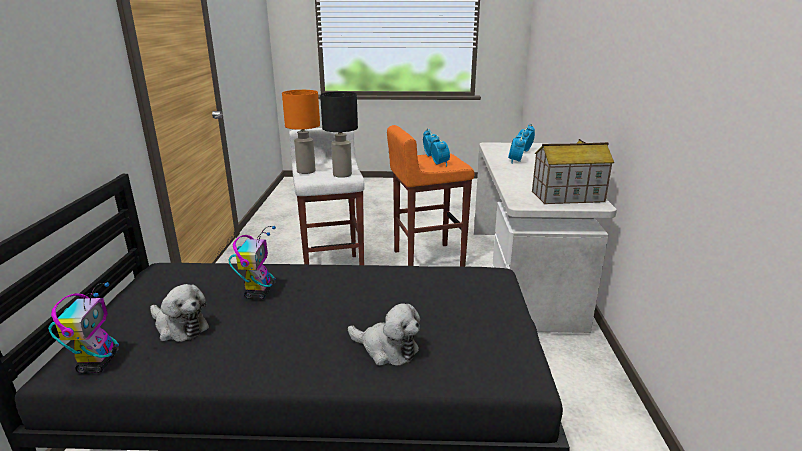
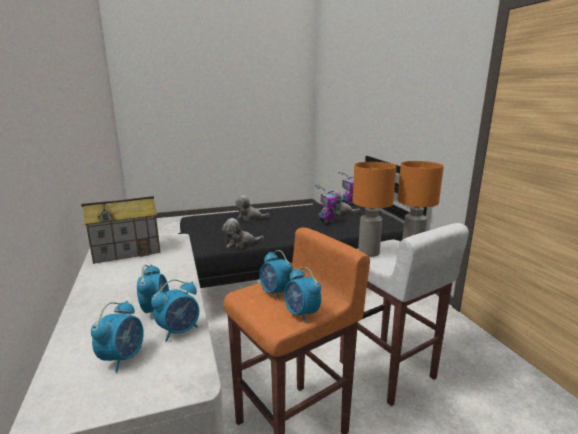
camera: 160 degrees right, 5 degrees down
(341, 175) = (369, 252): black table lamp -> orange table lamp
(435, 274) = (240, 243): none -> plush toy
(499, 154) = (179, 331): none -> alarm clock

